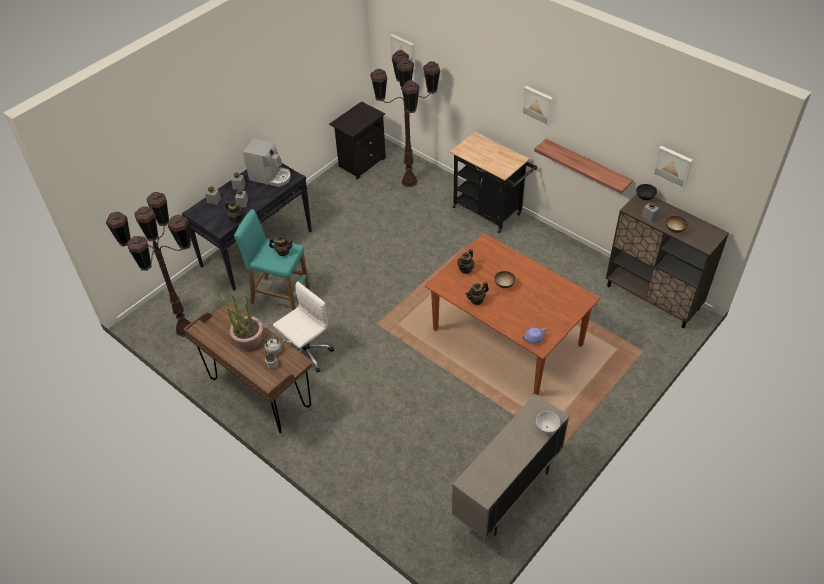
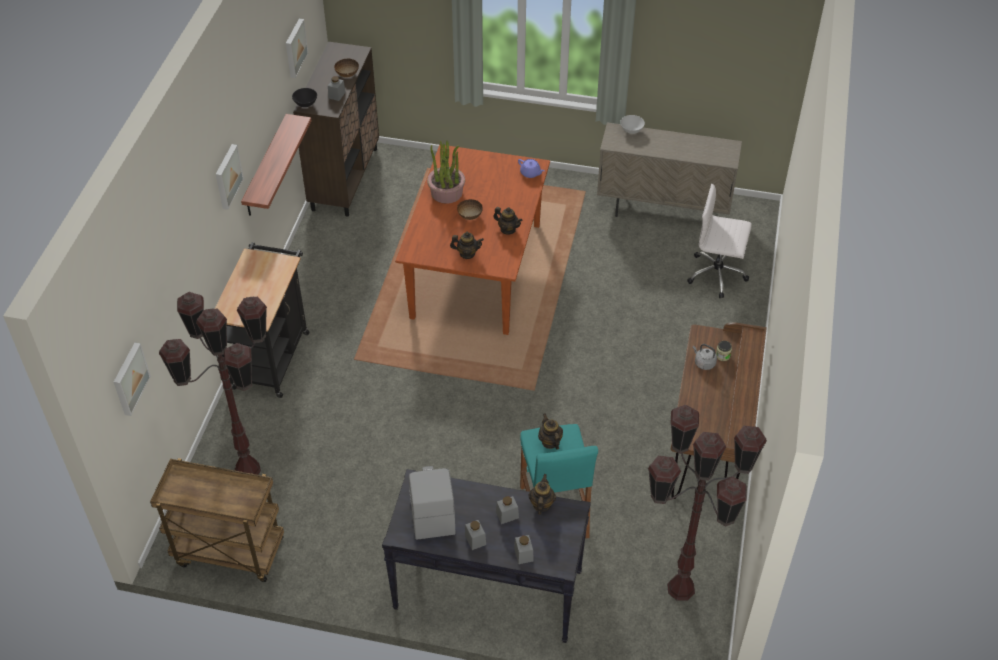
camera: 120 degrees left, 0 degrees up
(248, 338) = (707, 395): potted plant -> potted plant (446, 193)
(306, 354) = (623, 436): white office chair -> white office chair (717, 274)
(361, 162) = (228, 552): black nightstand -> brown cart

